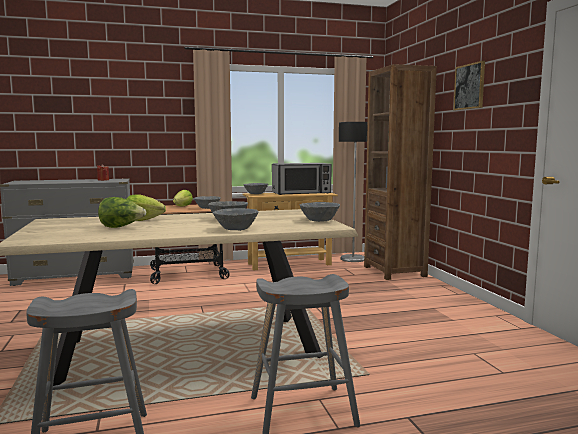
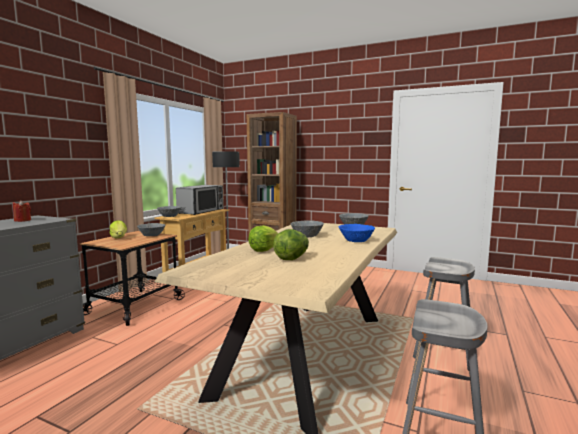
camera: 50 degrees left, 0 degrees up
(235, 228) = (356, 240): grey bowl -> blue bowl
(469, 86) = (329, 132): picture -> none

